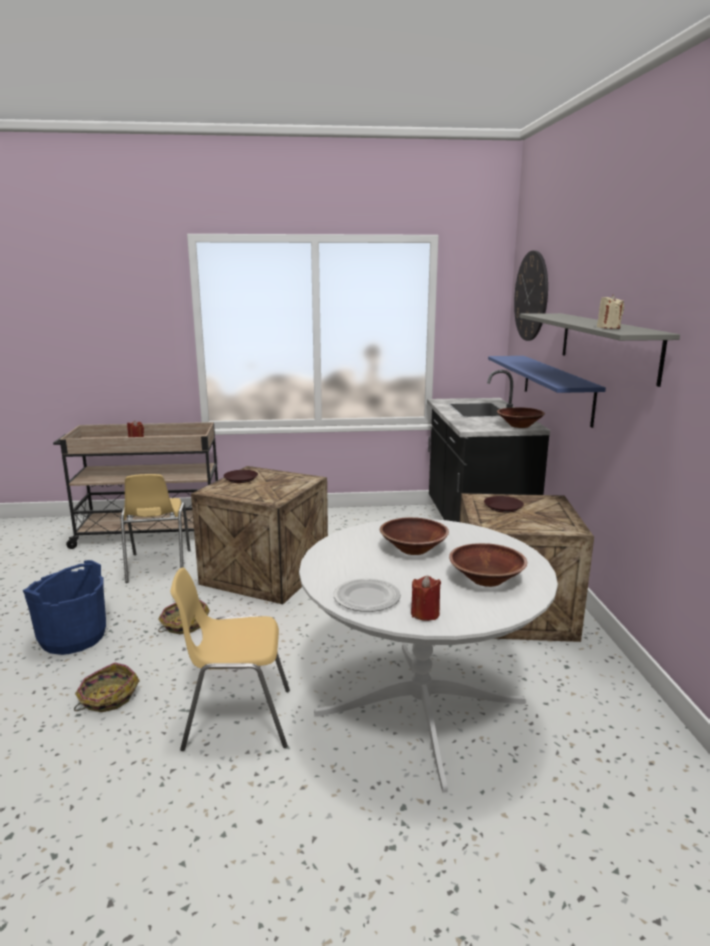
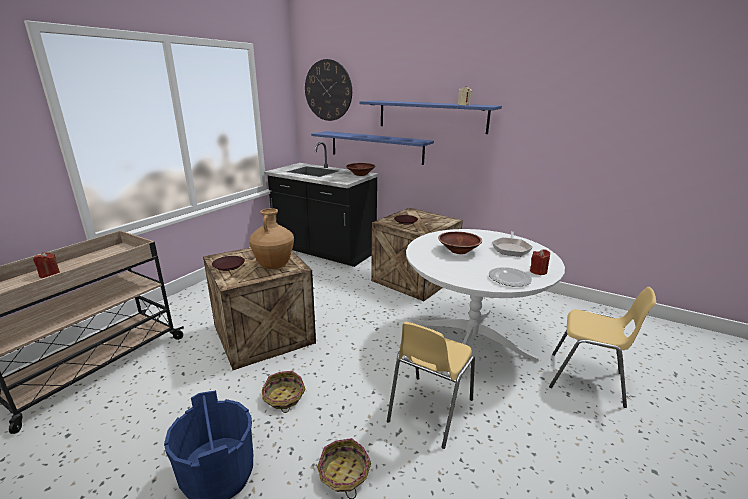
camera: 55 degrees left, 5 degrees up
(158, 566) = (165, 382): yellow chair -> yellow chair (587, 380)
(264, 493) = (274, 266): none -> brown vase
(486, 580) = (511, 248): brown bowl -> frying pan
(607, 345) = (431, 116): grey shelf -> blue shelf

